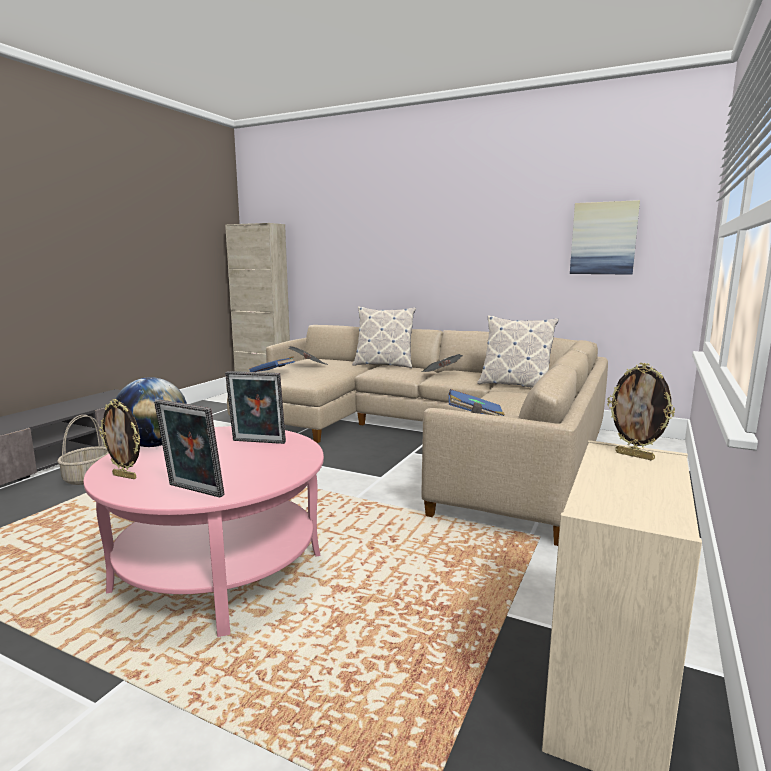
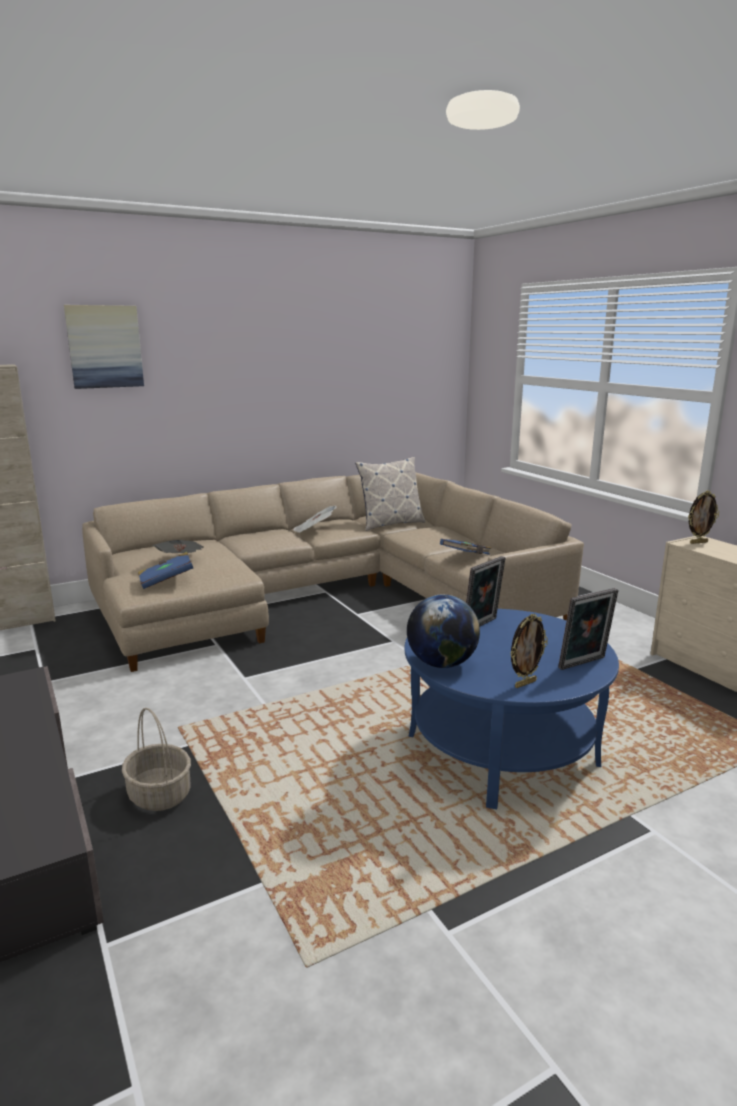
camera: 55 degrees left, 5 degrees up
(220, 572) = (502, 749): pink coffee table -> blue coffee table
(384, 365) = (232, 536): pillow -> none
(603, 238) = (400, 377): picture -> picture (105, 346)

